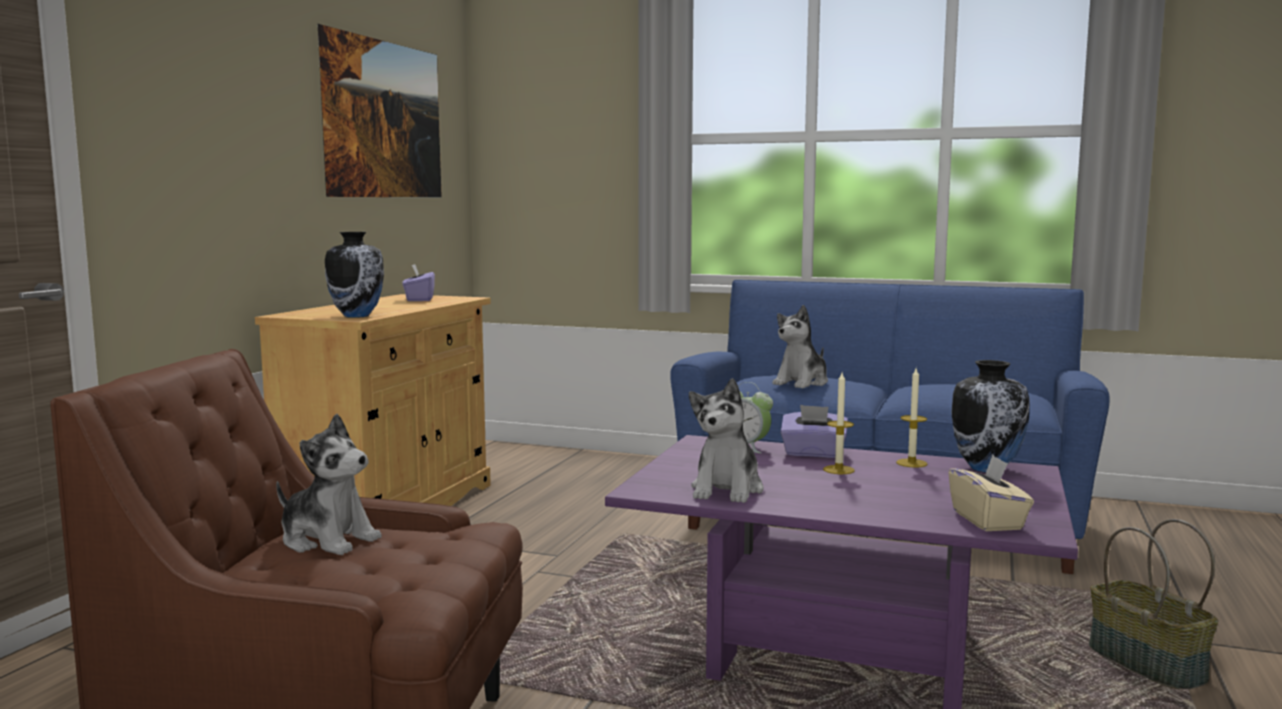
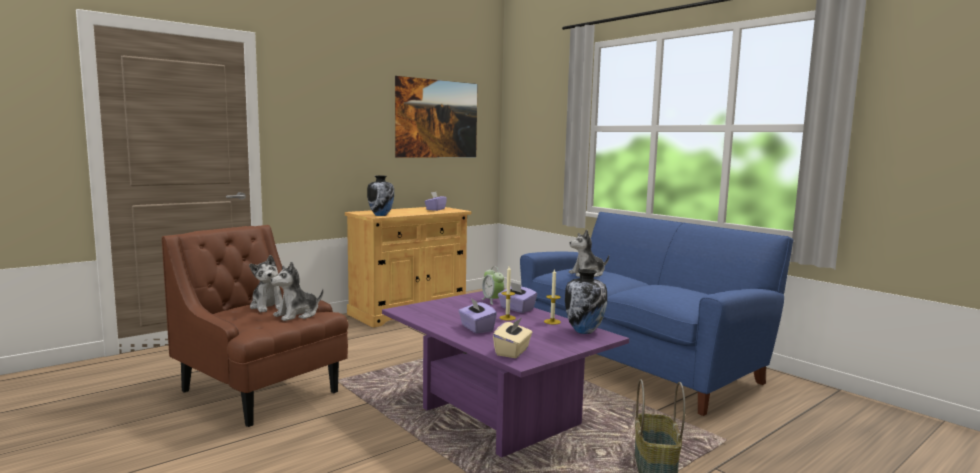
camera: 30 degrees right, 0 degrees up
(727, 490) = (435, 316): plush toy -> plush toy (297, 315)
(842, 496) = (476, 328): none -> purple tissue box

